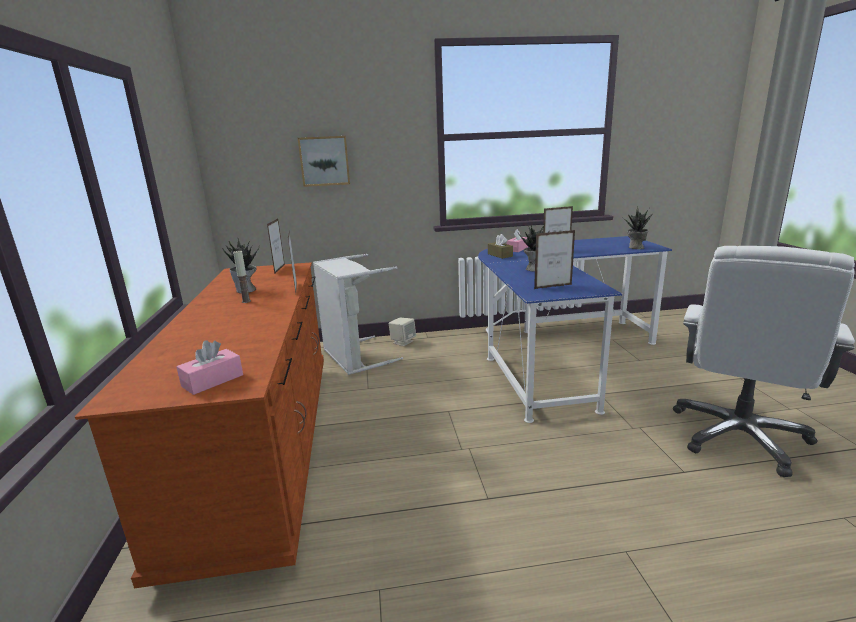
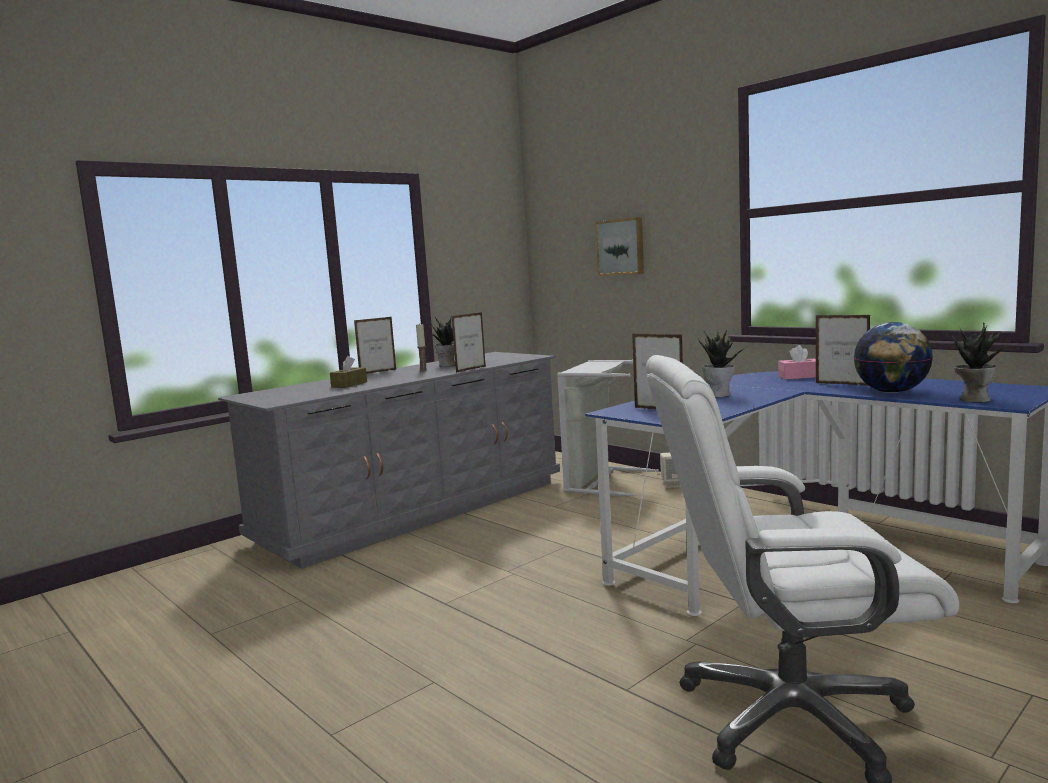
camera: 55 degrees right, 10 degrees down
(212, 380) = (278, 398): pink tissue box -> none
(263, 447) = (416, 511): brown dresser -> grey dresser
(279, 269) = (516, 356): picture frame -> picture frame (378, 372)
(500, 255) = (750, 378): brown tissue box -> brown tissue box (349, 384)
(594, 250) = (891, 392): none -> globe

